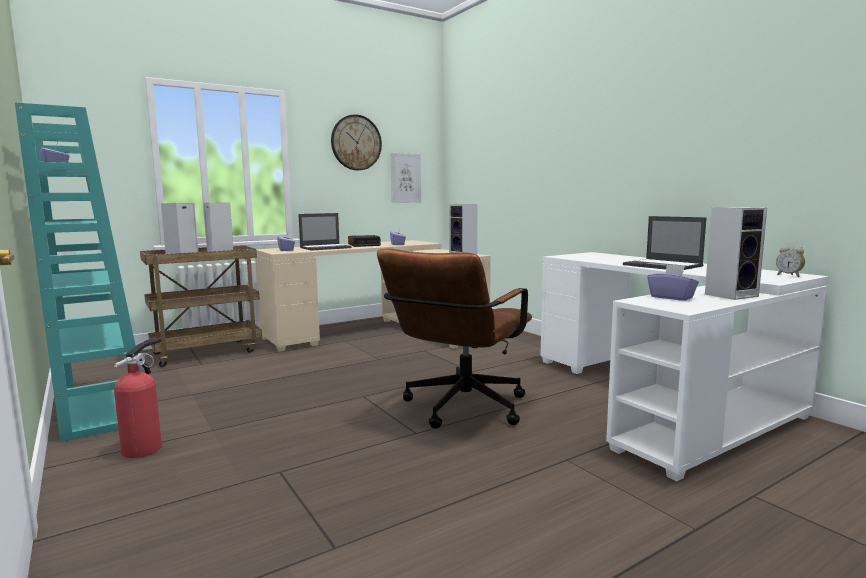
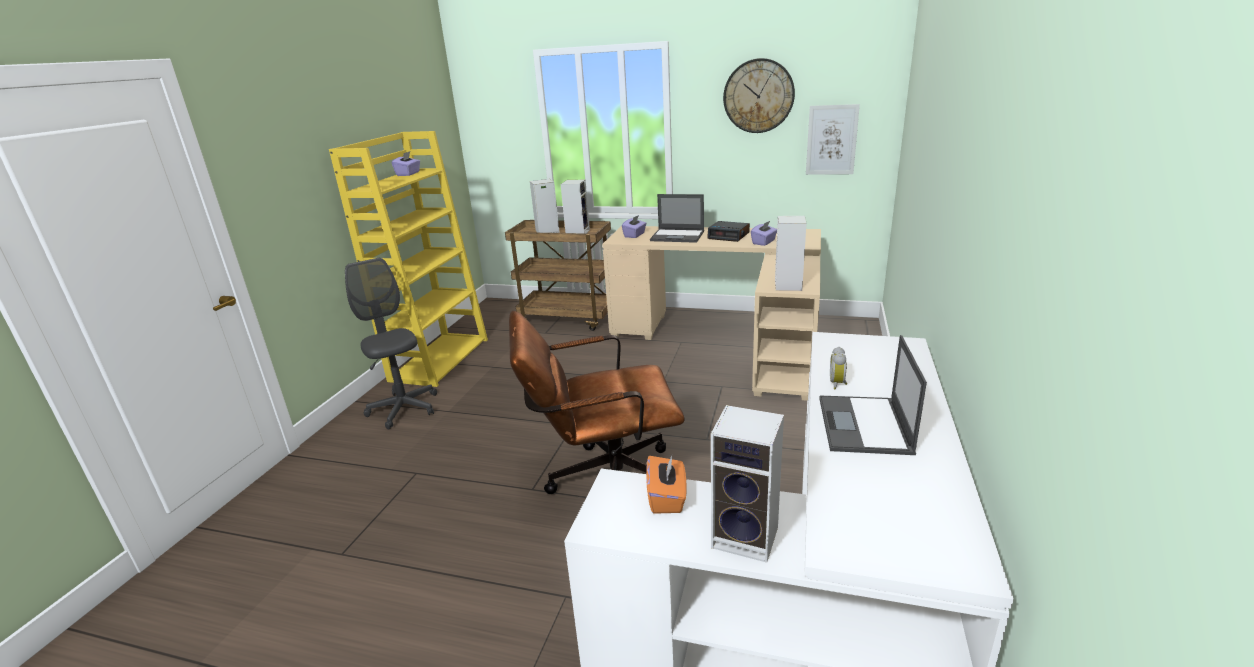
camera: 50 degrees right, 15 degrees up
(103, 408) = (440, 359): turquoise bookcase -> yellow bookcase
(145, 447) = (404, 409): fire extinguisher -> grey office chair
(671, 297) = (667, 498): purple tissue box -> orange tissue box
(789, 275) = (937, 555): alarm clock -> alarm clock (838, 384)

